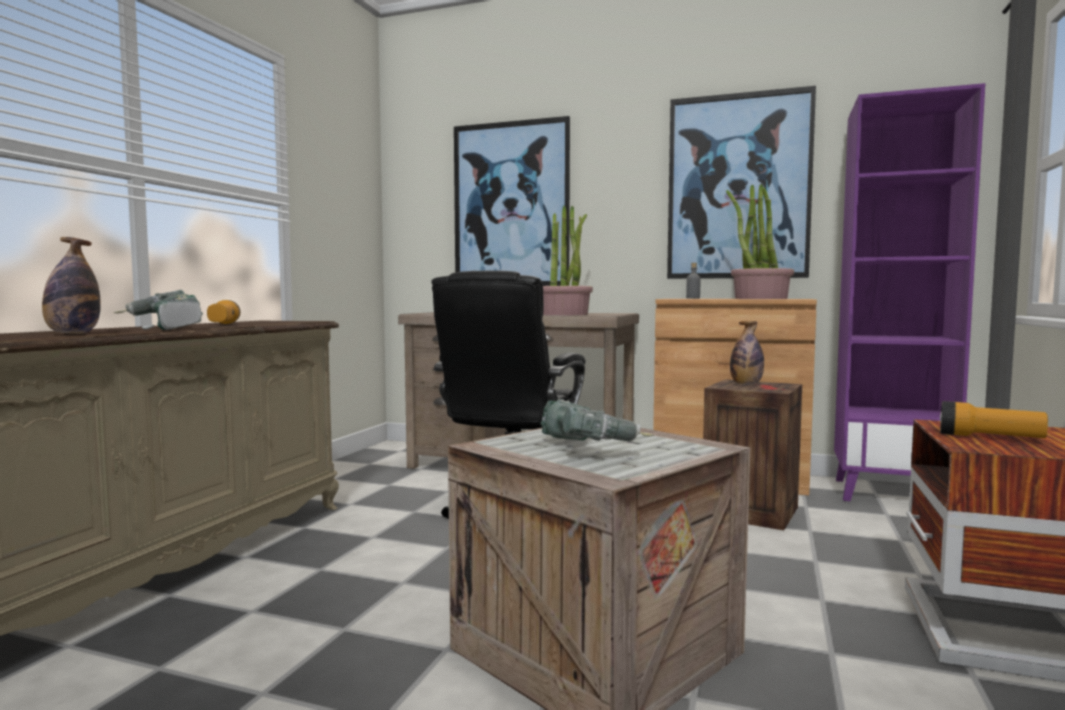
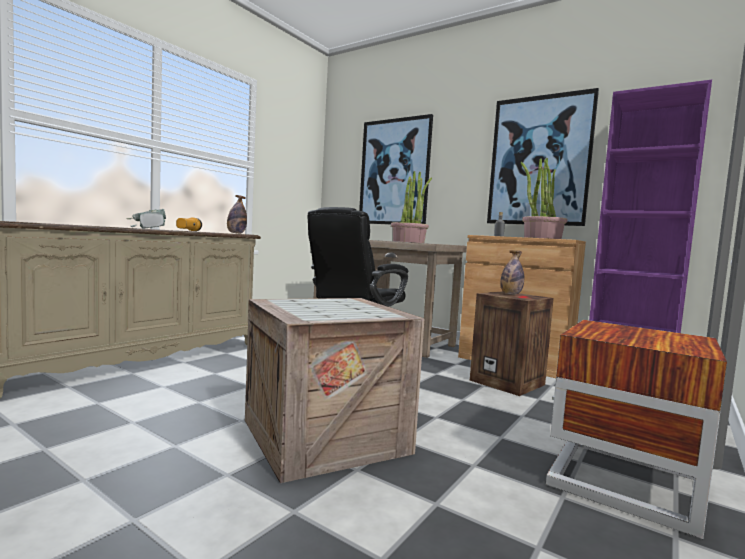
camera: 15 degrees right, 0 degrees up
(72, 333) = (91, 225): bottle -> bottle (236, 233)
(590, 449) = (321, 308): power drill -> none
(990, 437) = (612, 332): flashlight -> none

